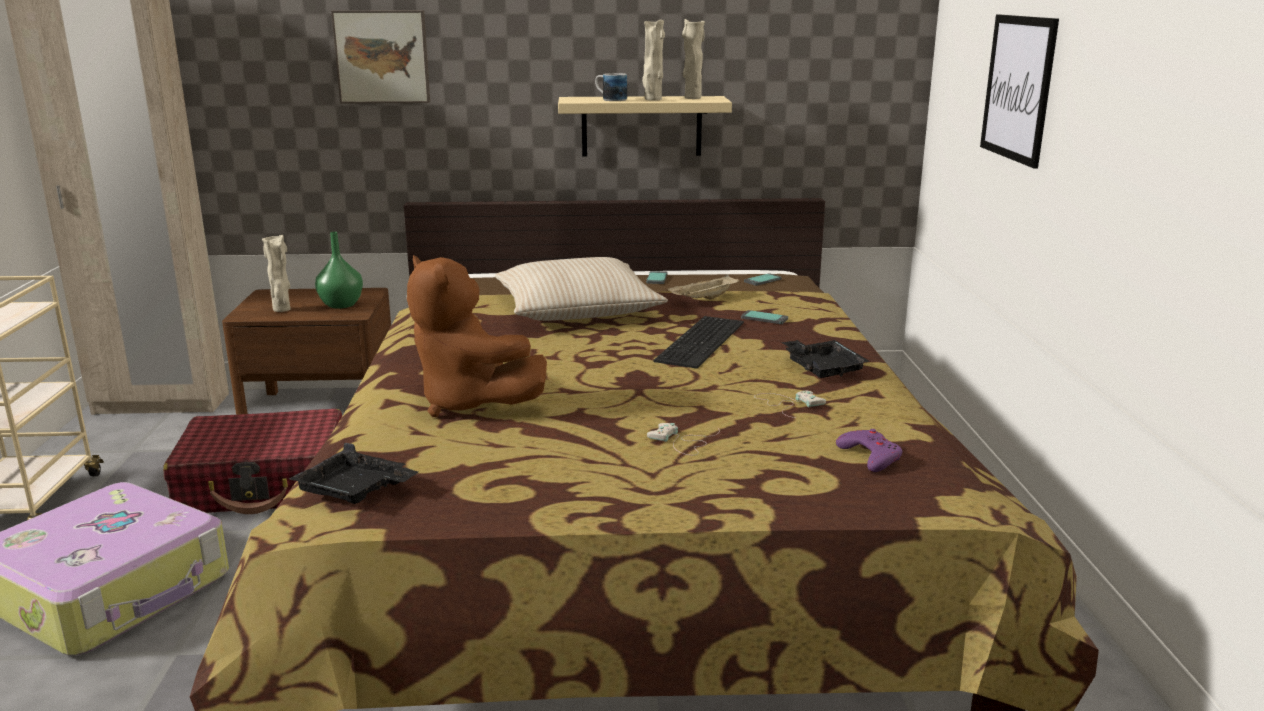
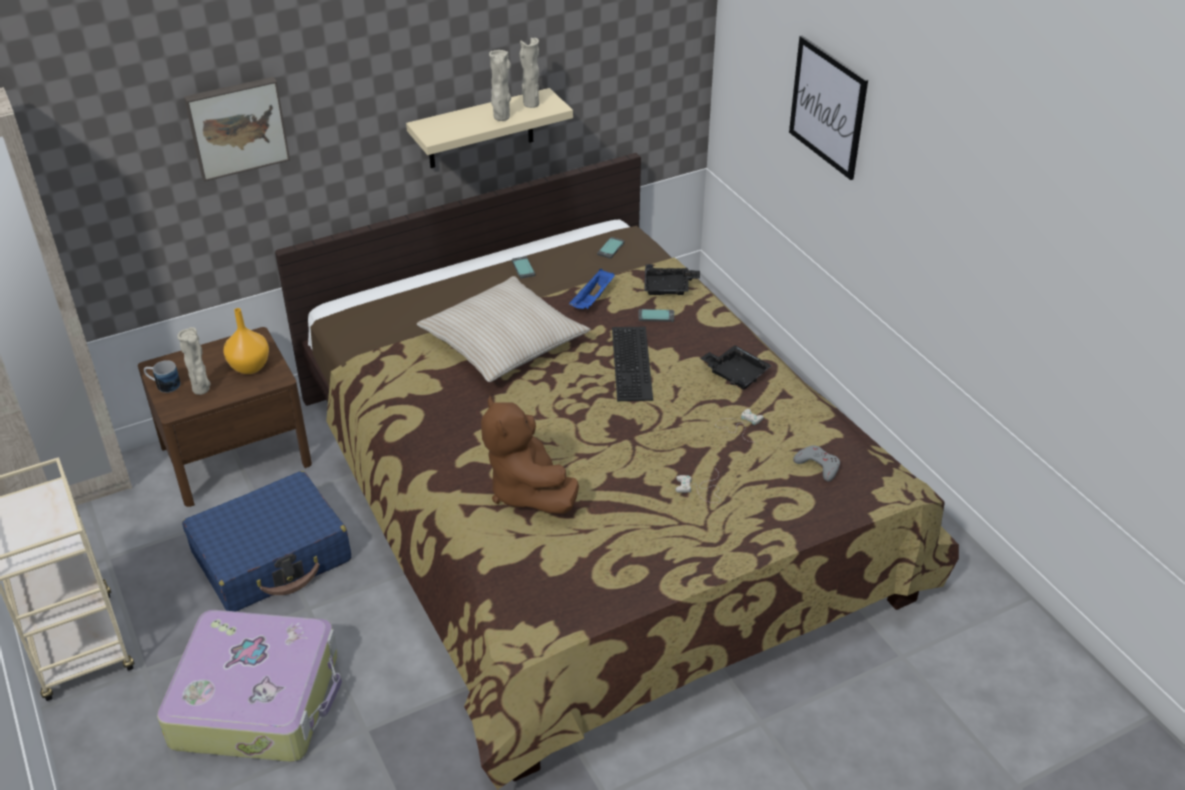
camera: 25 degrees left, 20 degrees up
(265, 484) = (272, 557): red suitcase -> blue suitcase
(342, 304) = (250, 366): green vase -> orange vase
(354, 490) = (534, 605): black tray -> black tray (668, 288)
(470, 403) = (527, 491): brown plush toy -> brown plush toy turned 45 degrees clockwise
(610, 99) = (463, 125): mug -> mug (163, 385)
(703, 299) = (592, 300): beige tray -> blue tray
(870, 456) = (818, 465): purple game controller -> grey game controller

